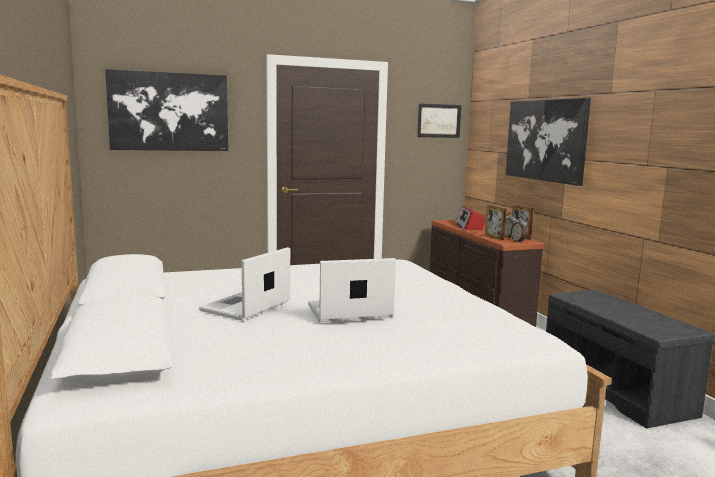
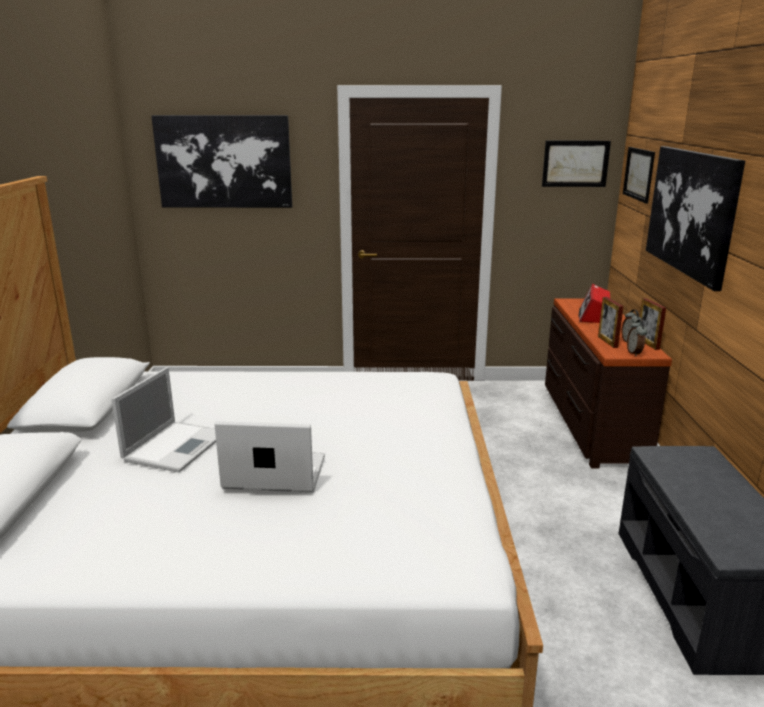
camera: 20 degrees right, 10 degrees up
(245, 307) = (176, 446): laptop -> laptop turned 150 degrees clockwise
(488, 125) = (639, 174): none -> picture

